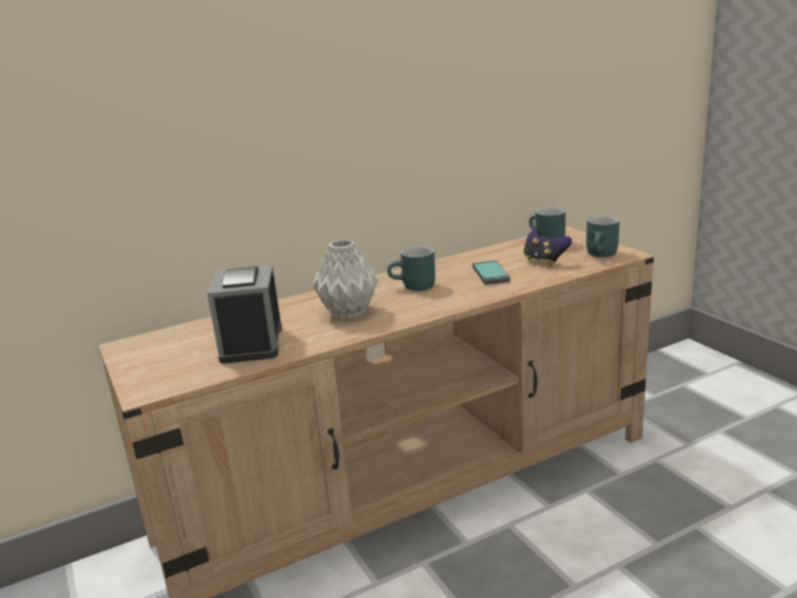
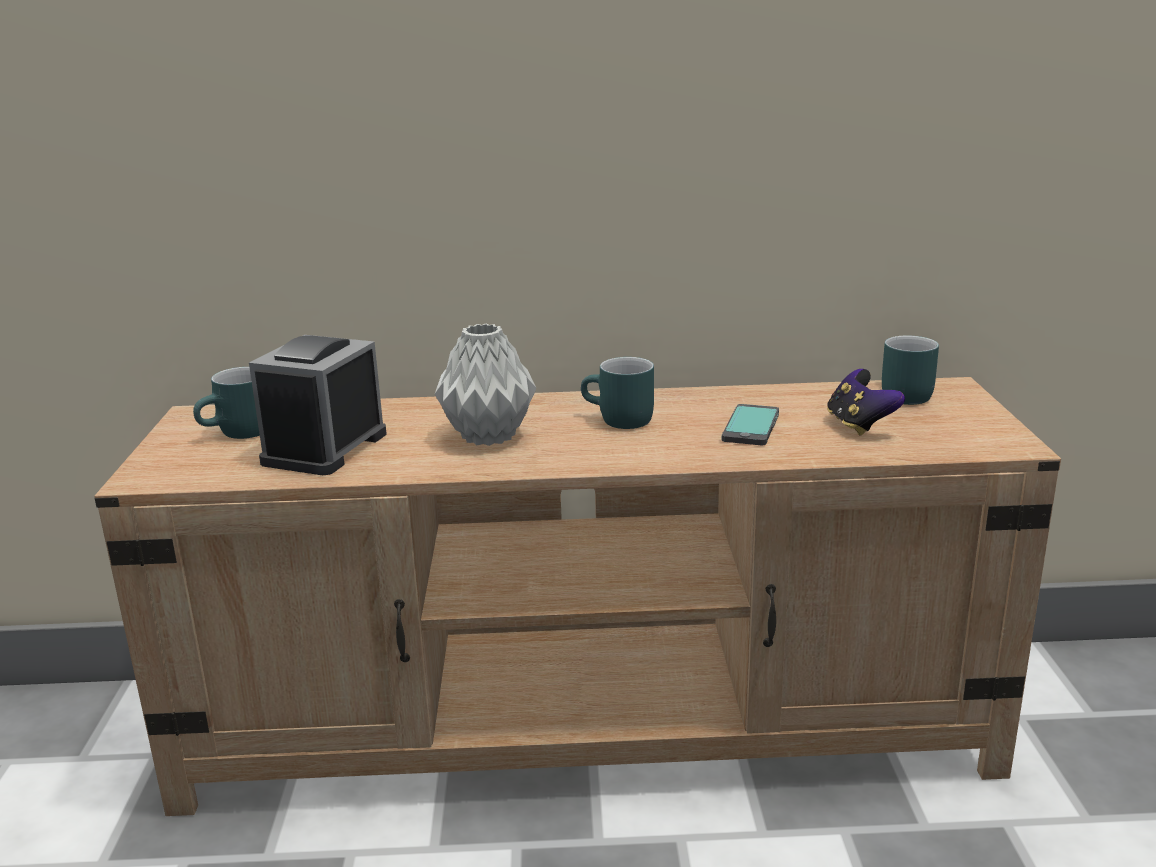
camera: 25 degrees right, 0 degrees up
(603, 254) = (969, 436): turquoise mug -> turquoise mug (240, 434)

